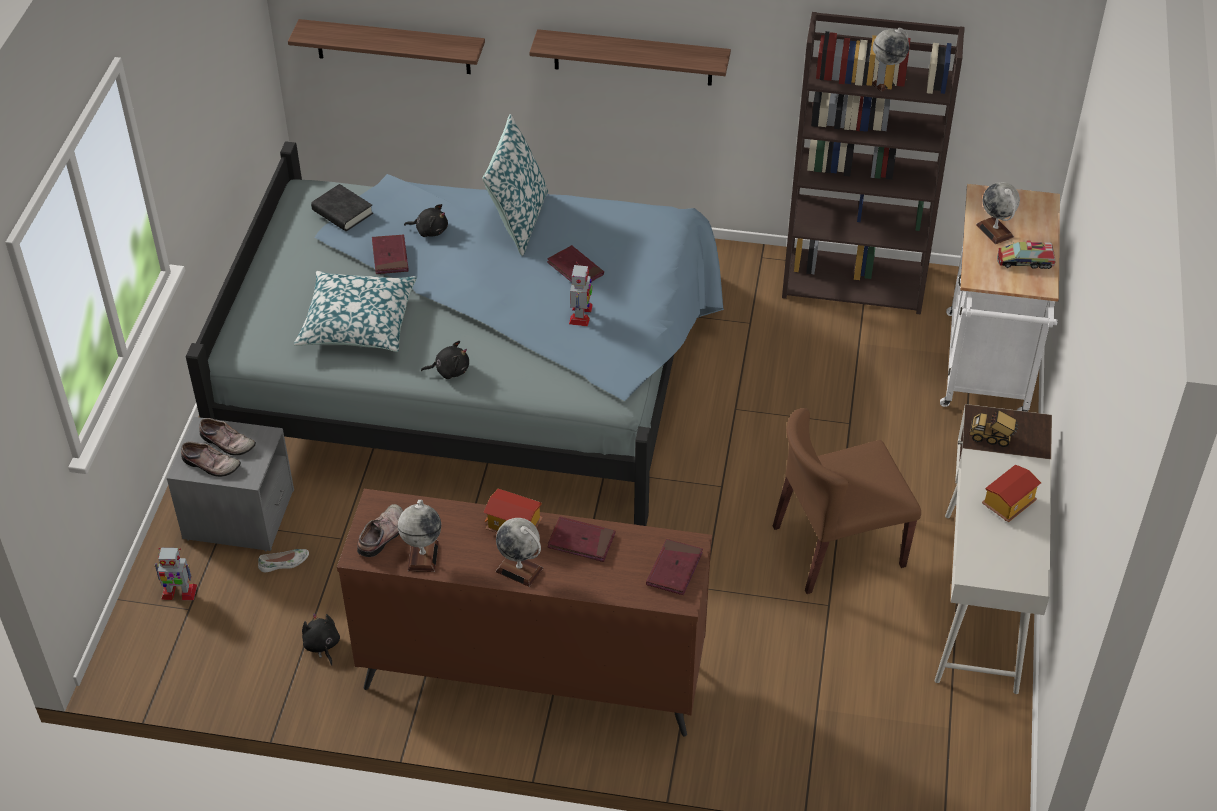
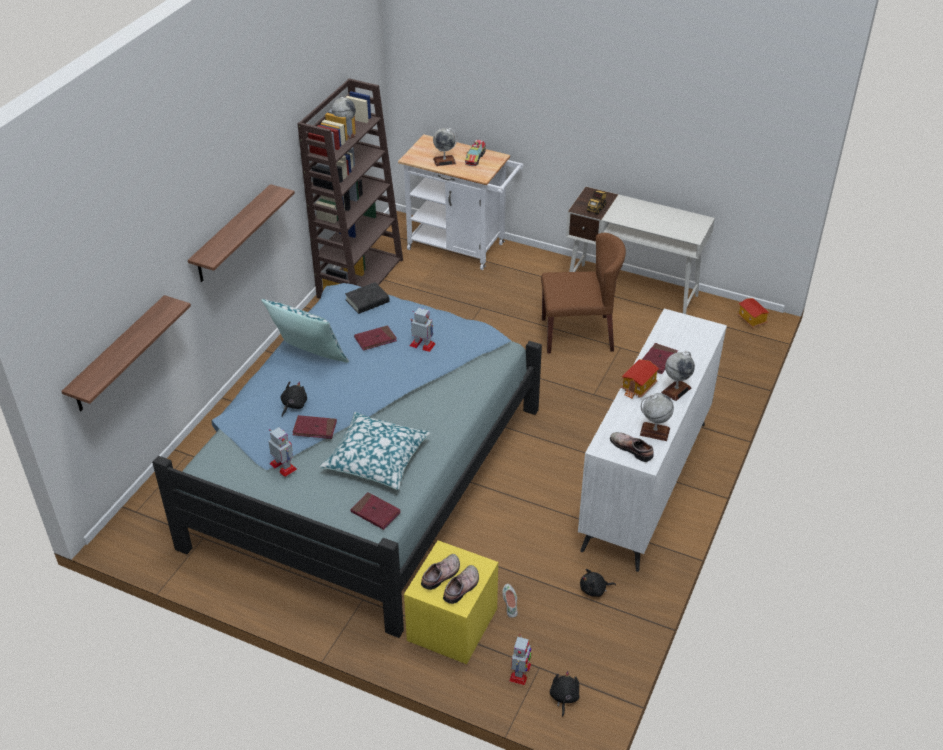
camera: 75 degrees left, 5 degrees down
(238, 515) = (452, 625): grey nightstand -> yellow nightstand
(320, 248) = (283, 466): none -> toy robot
(342, 212) = (247, 448): black book -> black book (367, 301)
(449, 370) = (447, 418): black plush toy -> black plush toy (564, 697)
(530, 675) = (644, 485): brown dresser -> white dresser
(674, 569) = (688, 327): red book -> red book (375, 512)
(837, 547) = (578, 334): brown chair -> brown chair turned 90 degrees counterclockwise
(1008, 503) = (647, 215): toy house -> toy house (751, 320)

